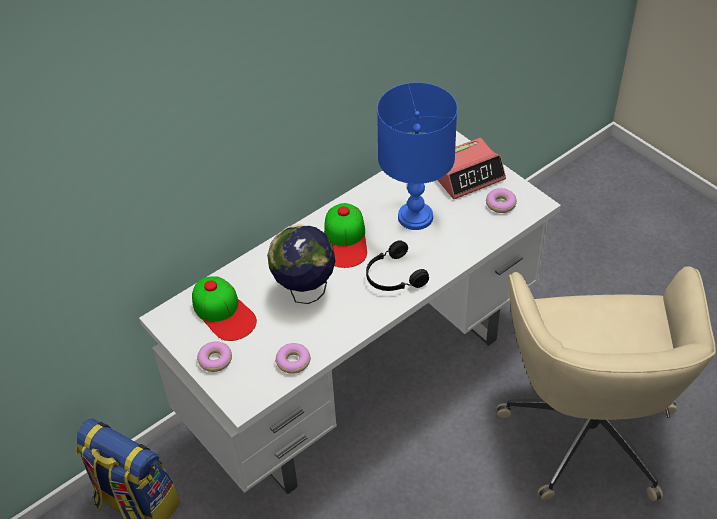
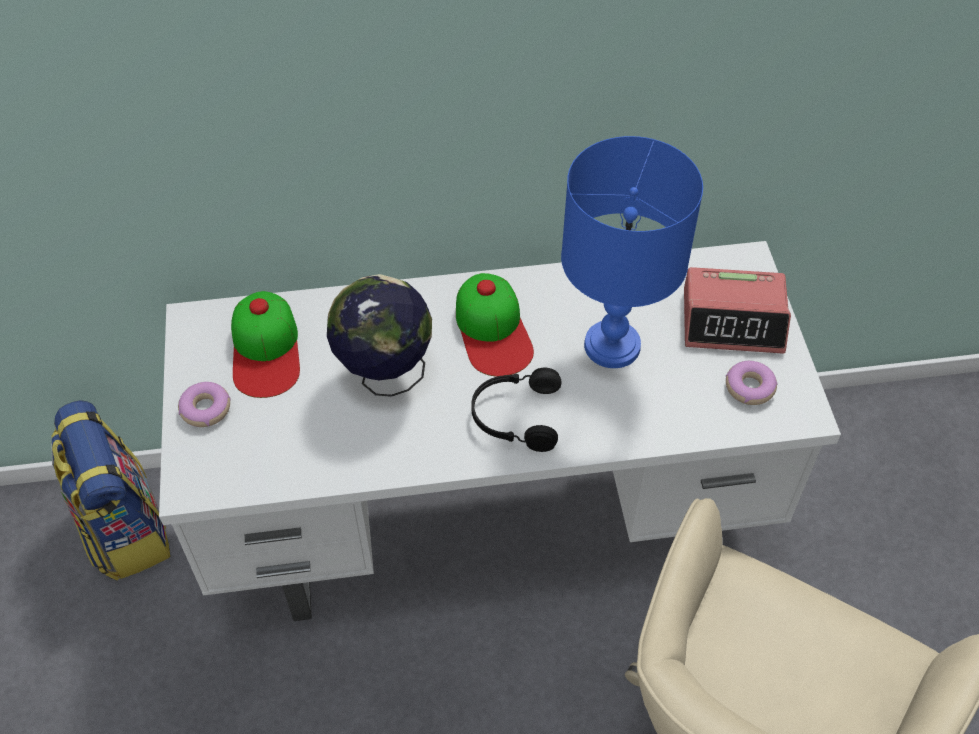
camera: 30 degrees right, 5 degrees up
(293, 361) = (295, 465): donut -> none
(345, 240) = (493, 330): cap -> cap turned 45 degrees counterclockwise

